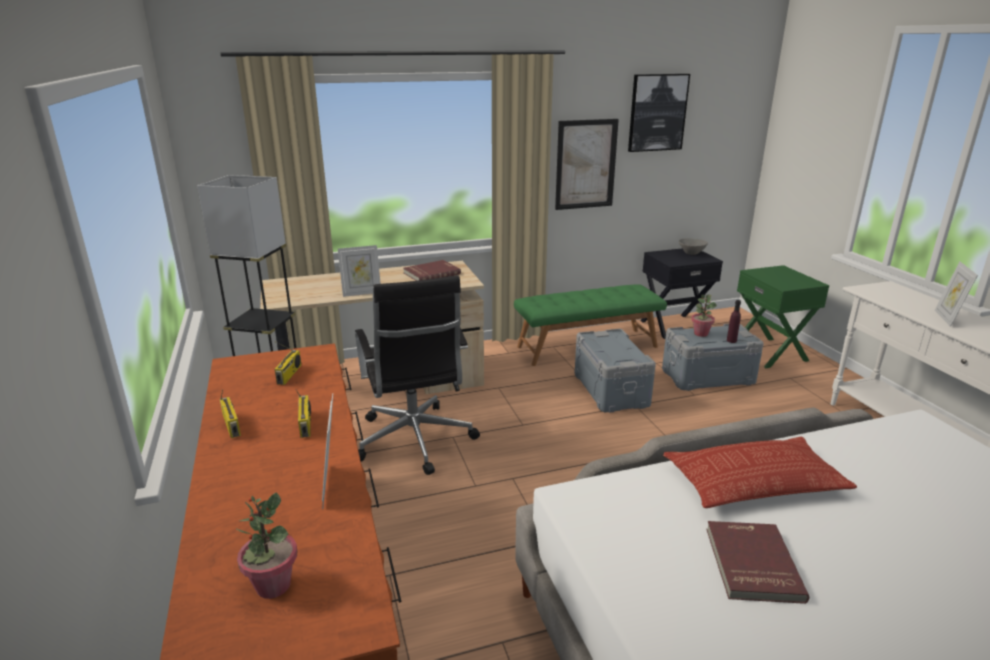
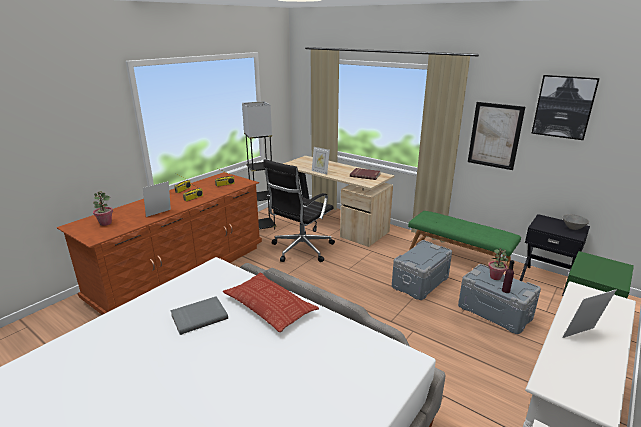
camera: 55 degrees right, 0 degrees up
(750, 564) = (199, 316): red book -> grey book

